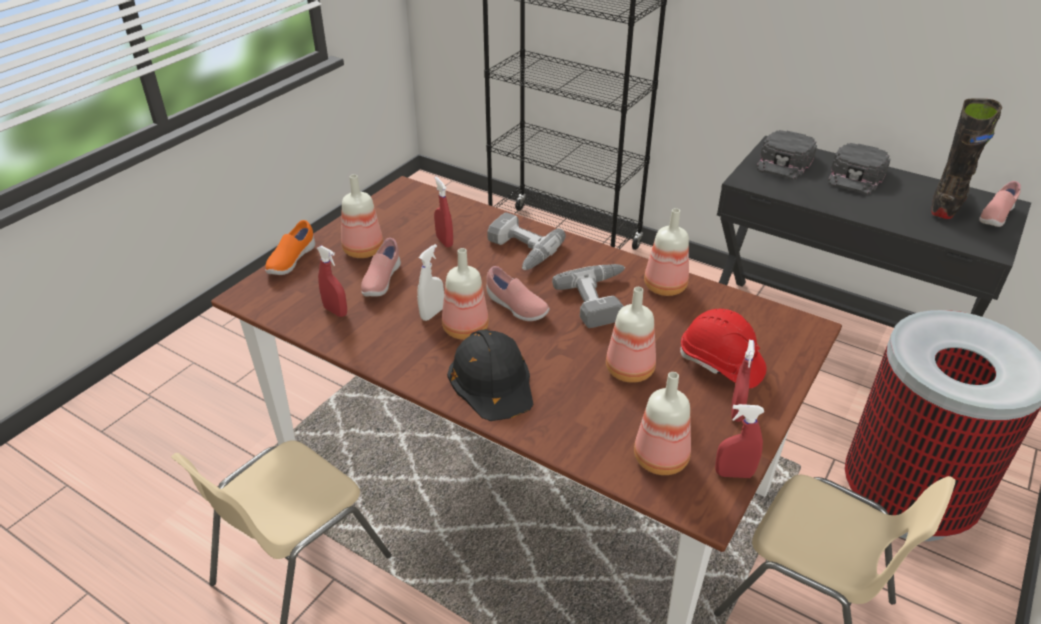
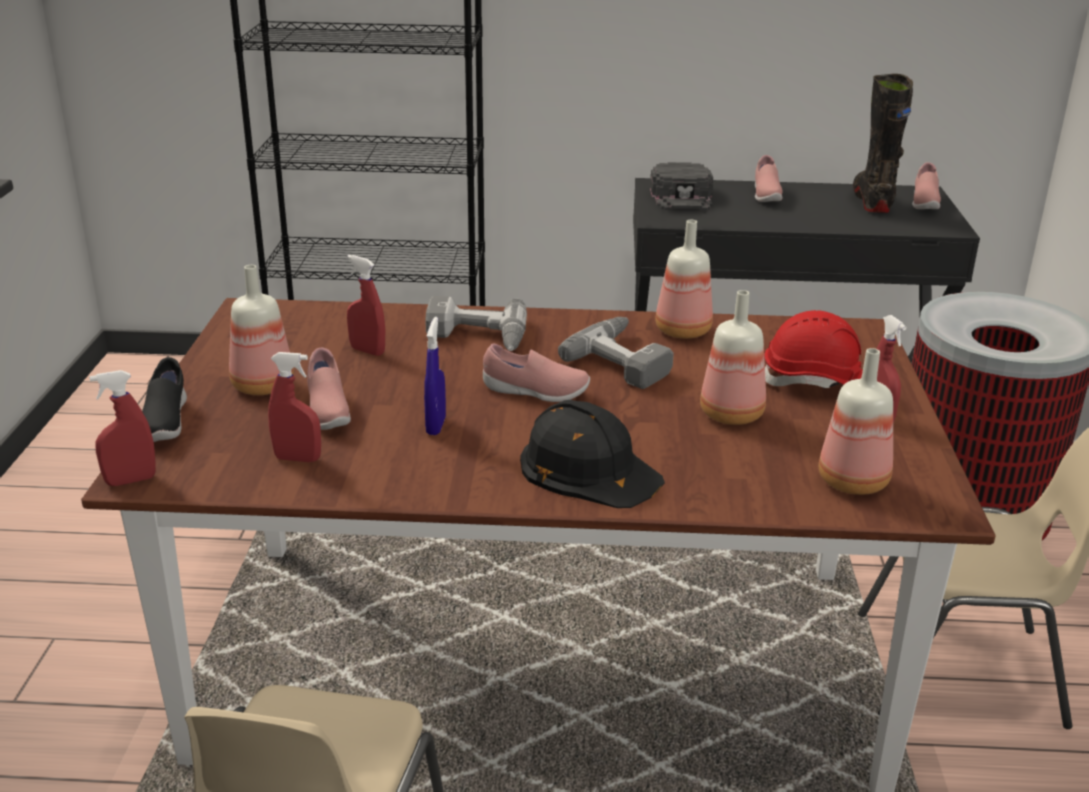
camera: 30 degrees left, 10 degrees down
(291, 261) = (165, 423): orange shoe -> black shoe
(432, 313) = (436, 426): white spray bottle -> blue spray bottle
(464, 329) = (496, 430): bottle -> none
(734, 474) = (935, 471): red spray bottle -> red spray bottle (131, 480)
(856, 176) = (765, 195): black cap -> pink shoe

